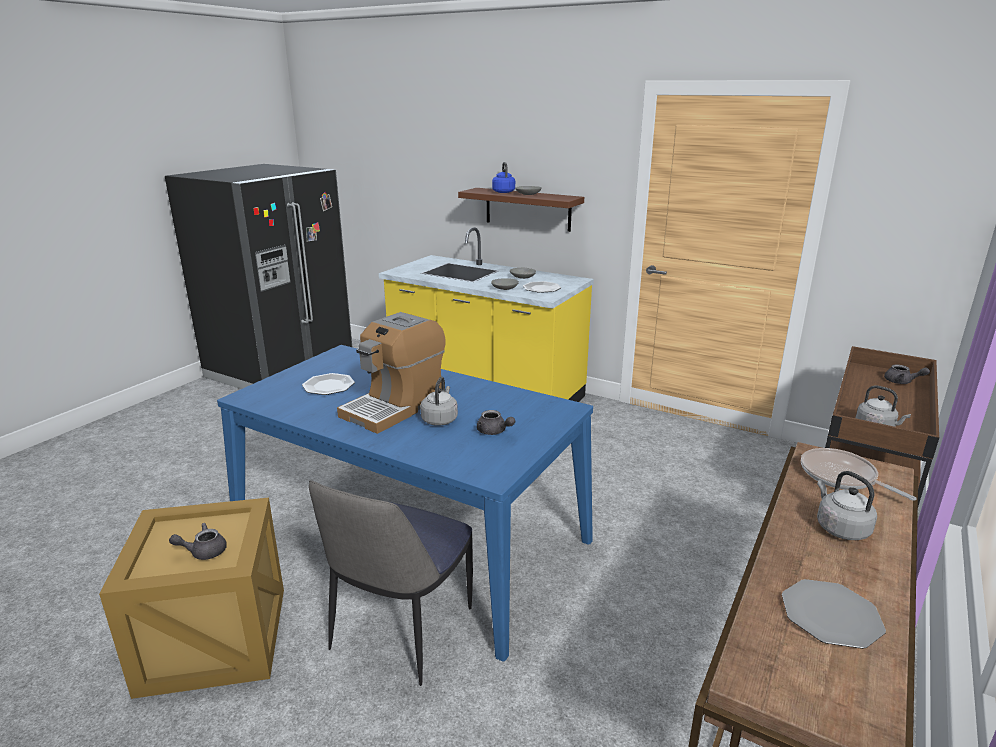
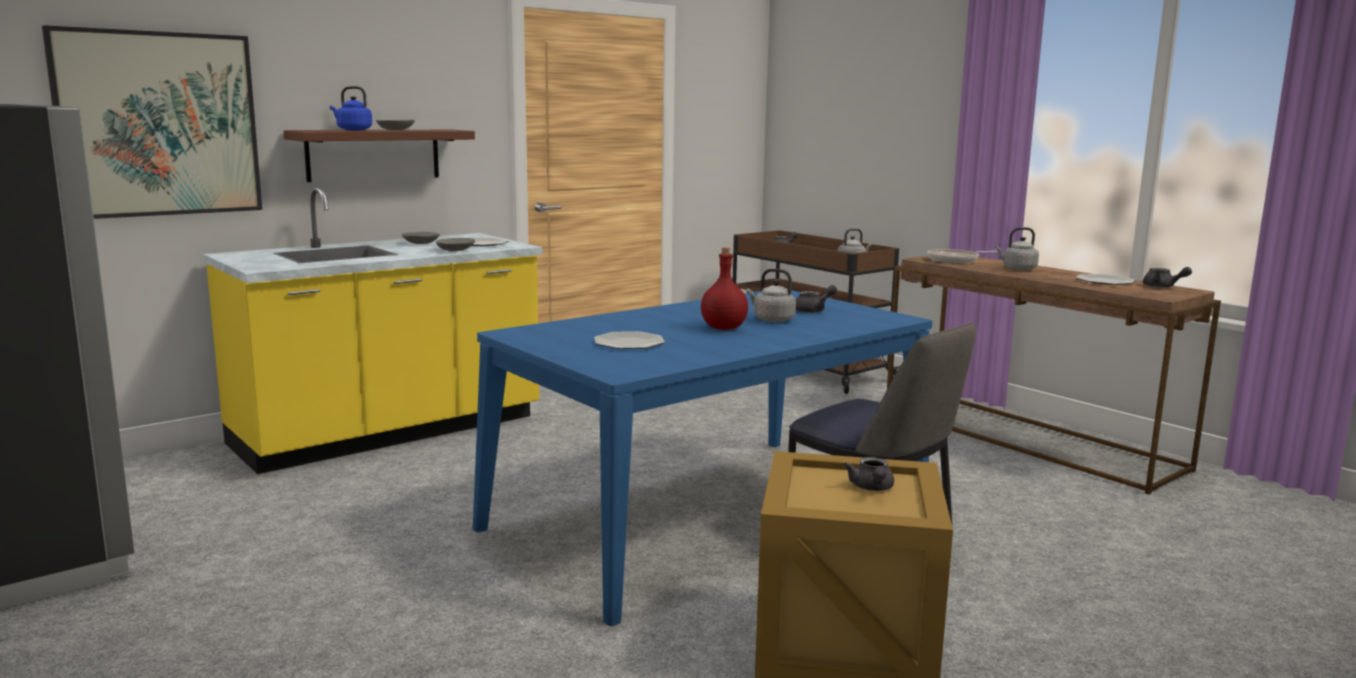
camera: 70 degrees left, 10 degrees down
(395, 406) = (723, 328): coffee machine -> red bottle
(419, 179) = (159, 124): none -> picture
(859, 688) = (1162, 287): none -> grey teapot

